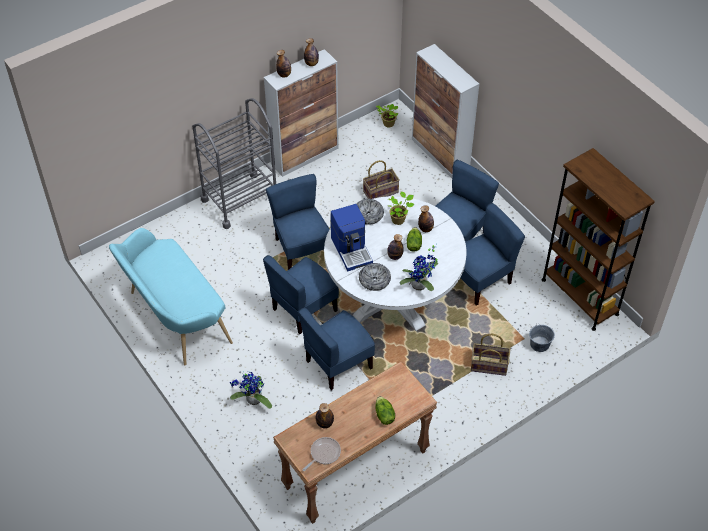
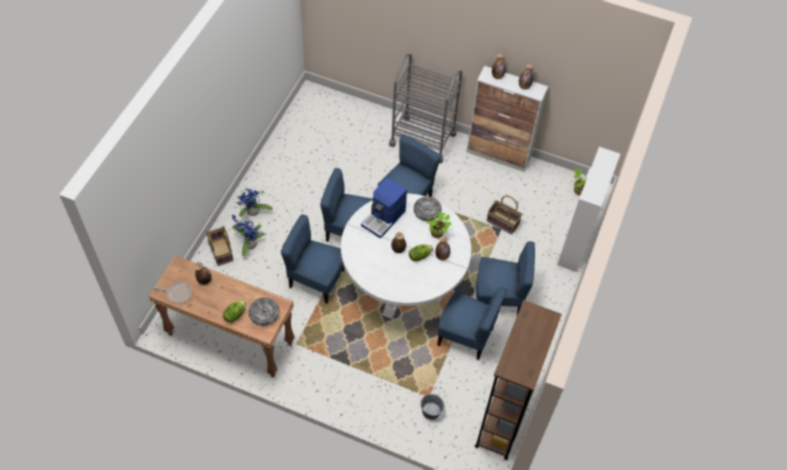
camera: 55 degrees right, 5 degrees up
(175, 318) = (288, 160): turquoise bench -> none
(374, 280) = (365, 247): bowl -> bowl (264, 314)
(420, 286) = (380, 281): potted plant -> potted plant (252, 213)
(489, 365) = (384, 383): basket -> basket (221, 251)

